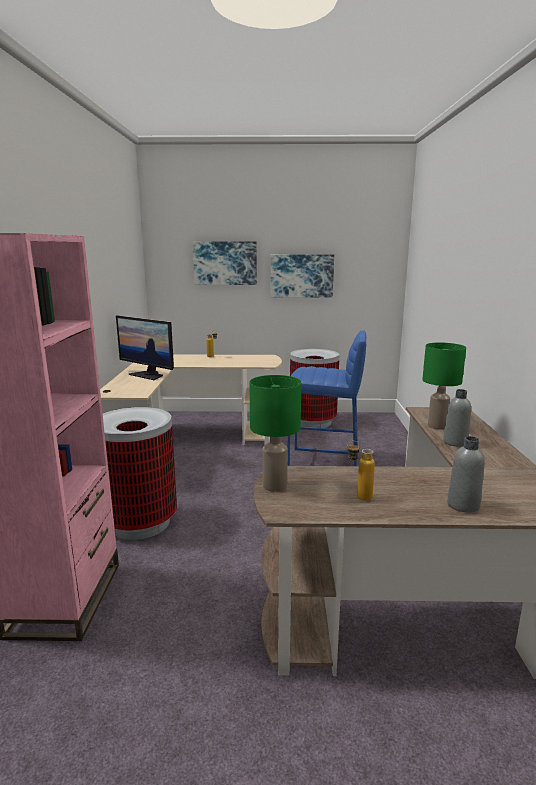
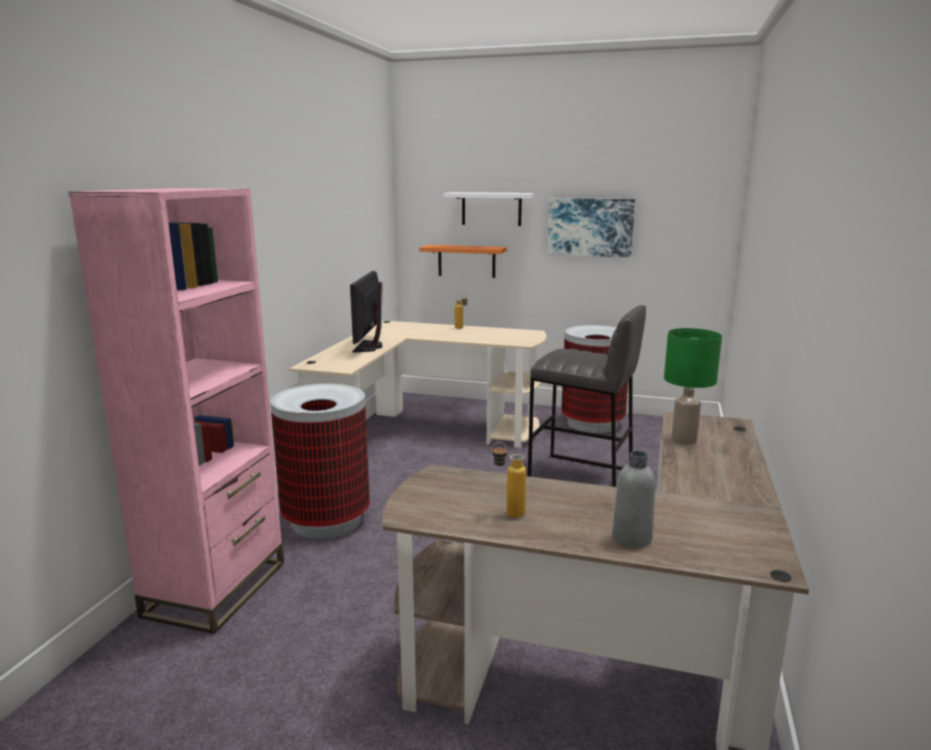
camera: 15 degrees right, 0 degrees up
(148, 375) = (369, 347): monitor -> monitor turned 45 degrees clockwise
(206, 304) = (466, 261): none -> orange shelf
(225, 263) = (491, 209): picture -> white shelf
(275, 486) = (422, 488): green table lamp -> none
(324, 462) = (581, 477): blue stool -> grey stool
(455, 442) = (690, 463): grey bottle -> none

